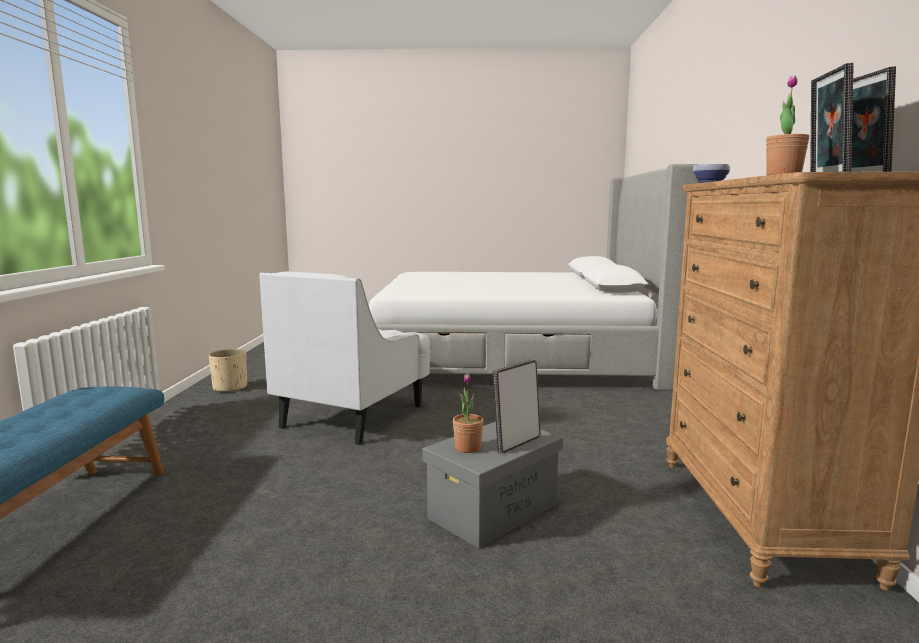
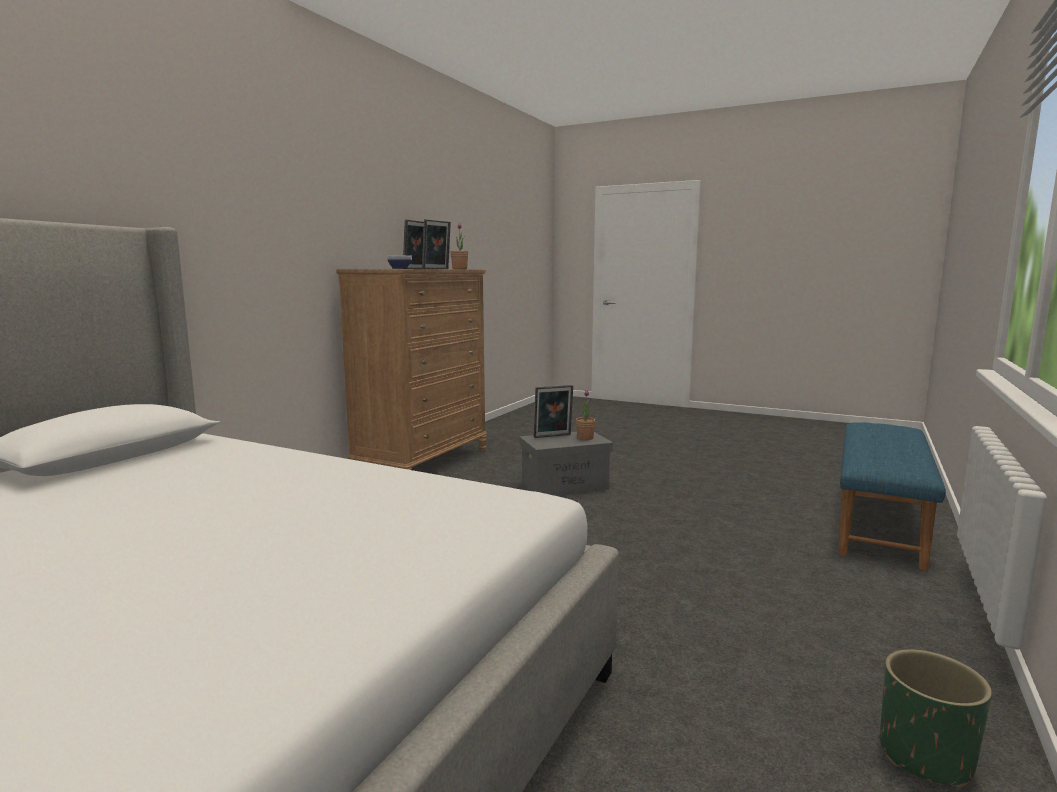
camera: 155 degrees left, 0 degrees up
(230, 388) = (925, 757): beige planter -> green planter
(354, 415) = (637, 593): white armchair -> none

